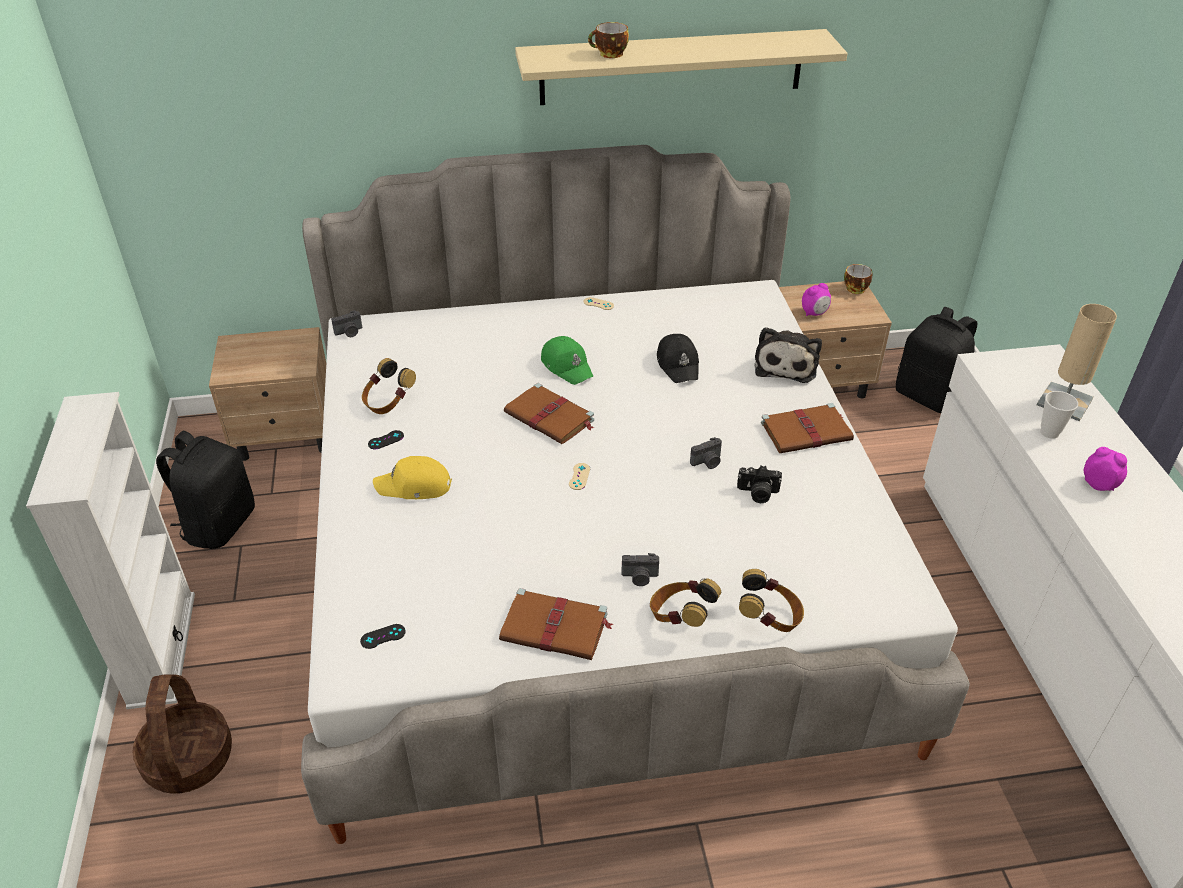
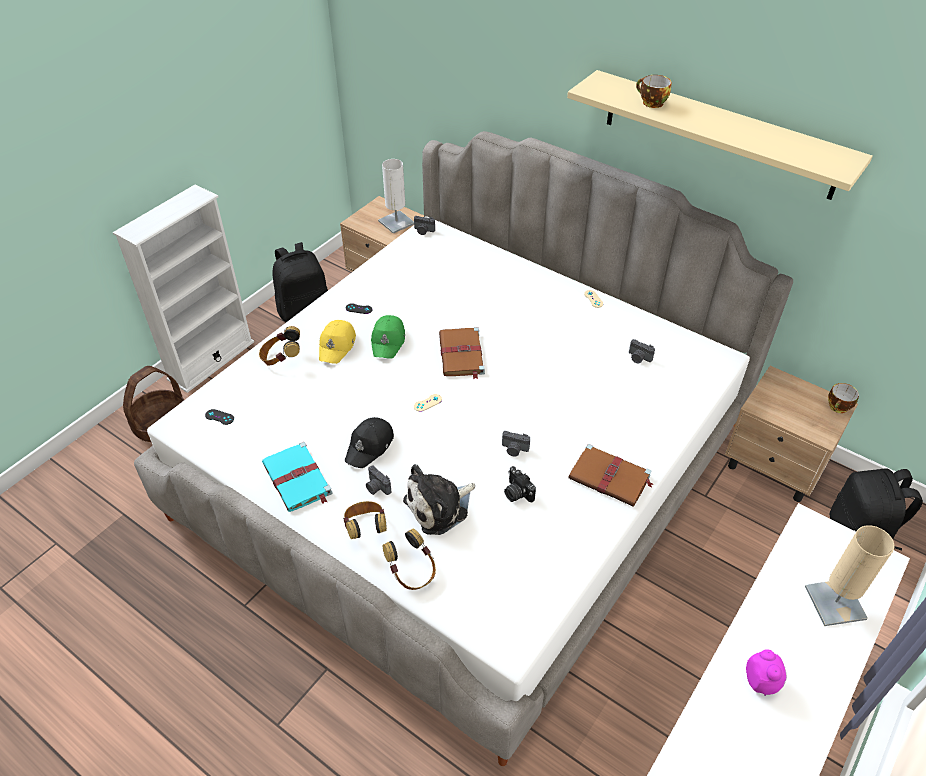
camera: 45 degrees right, 5 degrees up
(278, 351) = (396, 222): none -> white table lamp
(388, 402) = (388, 287): headphones -> headphones (281, 358)
(414, 486) = (337, 346): yellow cap -> yellow cap turned 120 degrees counterclockwise
(556, 628) = (298, 479): brown book -> turquoise book
(567, 366) = (516, 328): green cap -> green cap (388, 341)
(678, 364) = (588, 373): black cap -> black cap (370, 446)
(700, 329) = (638, 358): none -> camera
(786, 365) = (664, 422): plush toy -> plush toy (439, 507)
(814, 313) = (774, 404): alarm clock -> none
(1049, 432) = (781, 614): cup -> none

